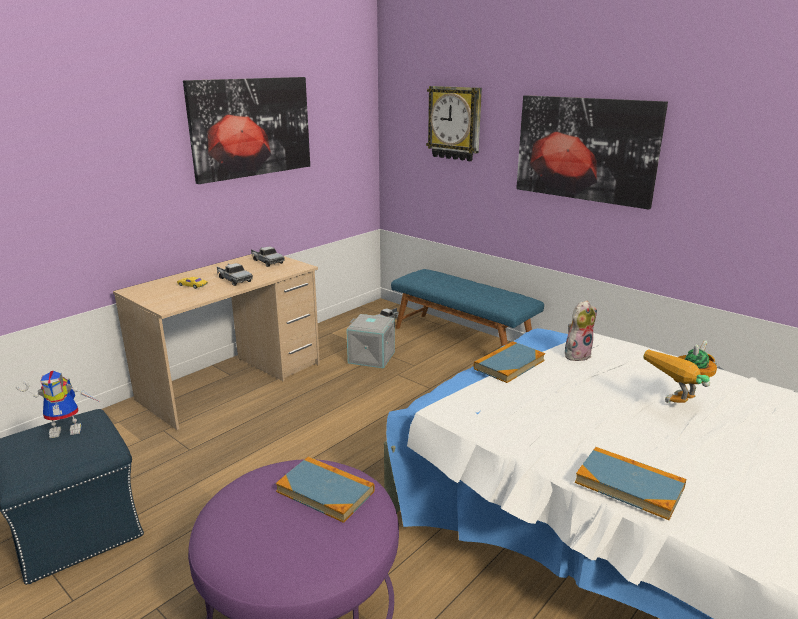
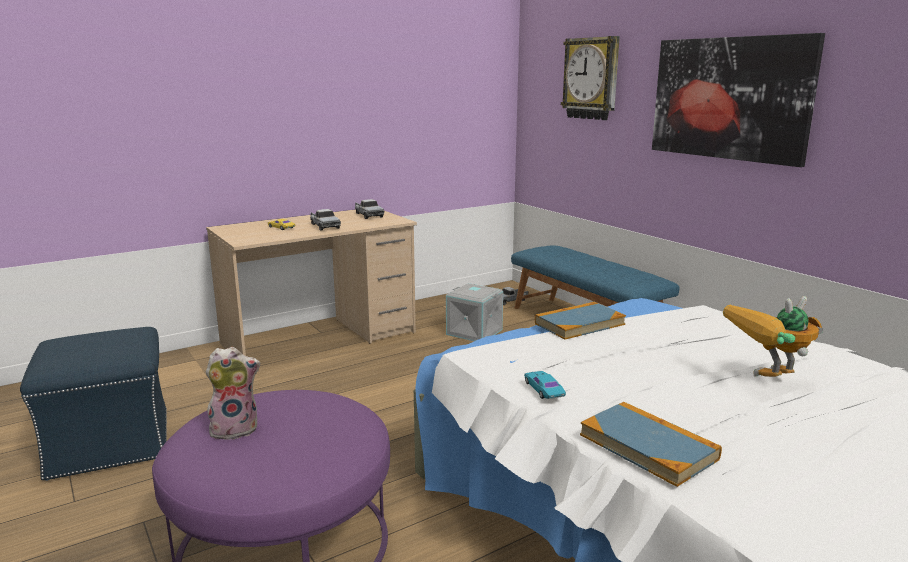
camera: 15 degrees right, 5 degrees down
(69, 429) = (112, 337): toy robot -> none
(251, 127) = (367, 77): picture -> none
(325, 491) = (315, 418): book -> none
(522, 440) = (544, 390): none -> turquoise toy car
(577, 354) = (670, 323): plush toy -> plush toy (236, 429)

